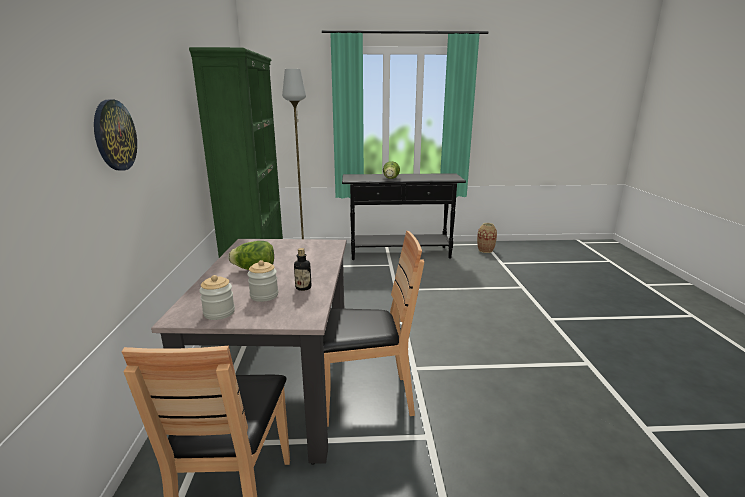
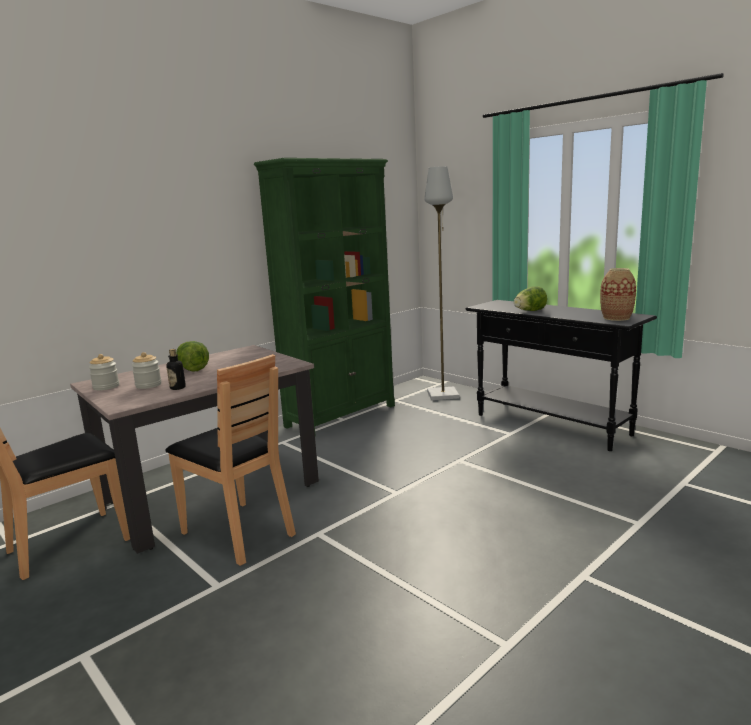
camera: 50 degrees right, 5 degrees down
(114, 135) = (116, 241): wall clock -> none
(485, 250) = (696, 459): vase -> vase (616, 318)

